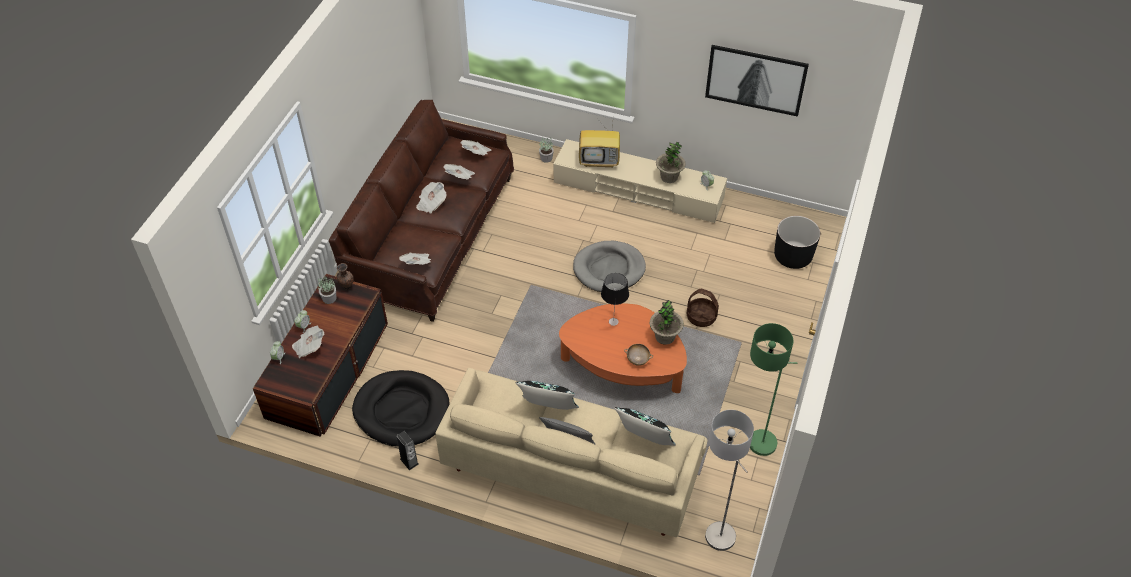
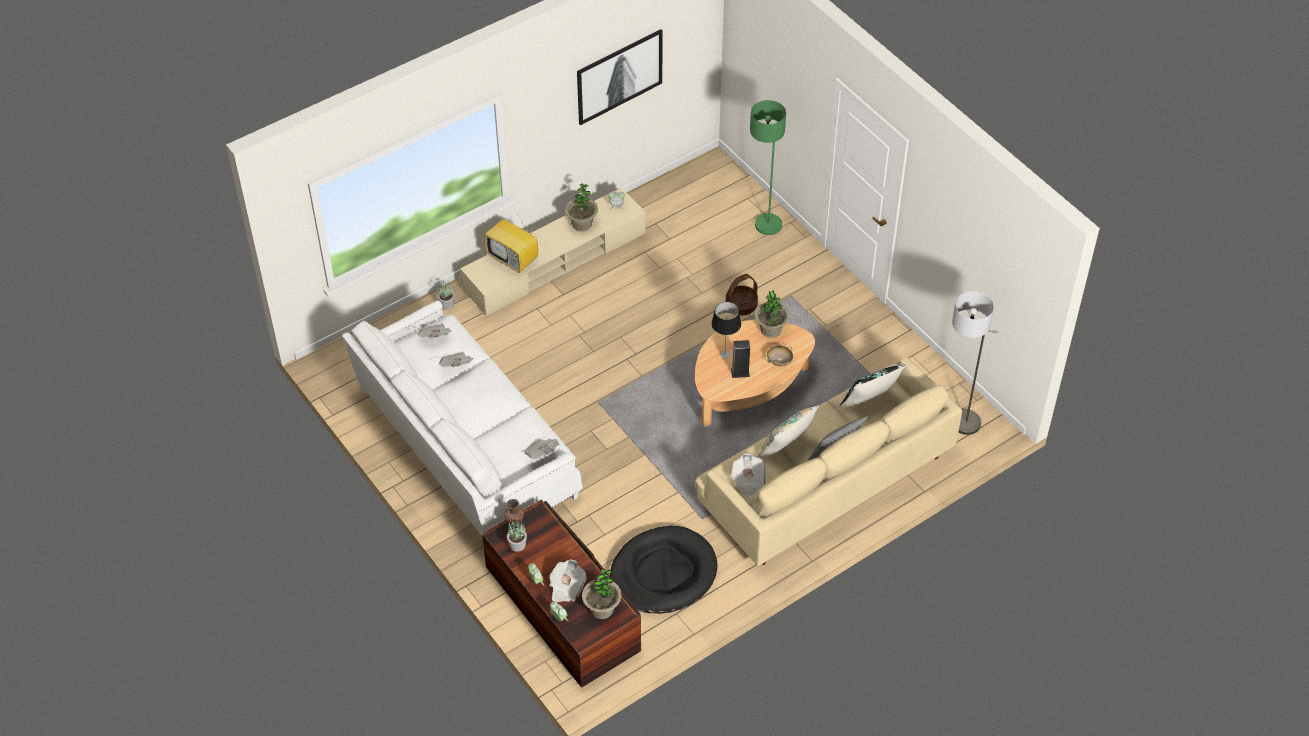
camera: 55 degrees left, 0 degrees up
(303, 378) = (602, 609): none -> potted plant
(409, 461) = (725, 595): speaker -> speaker (740, 372)
(431, 203) = (470, 404): newspaper -> newspaper (748, 481)
(431, 235) = (464, 445): brown sofa -> white sofa
(548, 410) = (786, 448): black pillow -> beige pillow
(600, 161) = (514, 260): television -> television turned 90 degrees clockwise
(609, 269) = (630, 336): grey dog bed -> none
(623, 366) = (749, 388): orange coffee table -> beige coffee table
(753, 443) = (896, 349): green floor lamp -> green floor lamp (763, 230)
(792, 256) = (730, 206): black planter -> none

